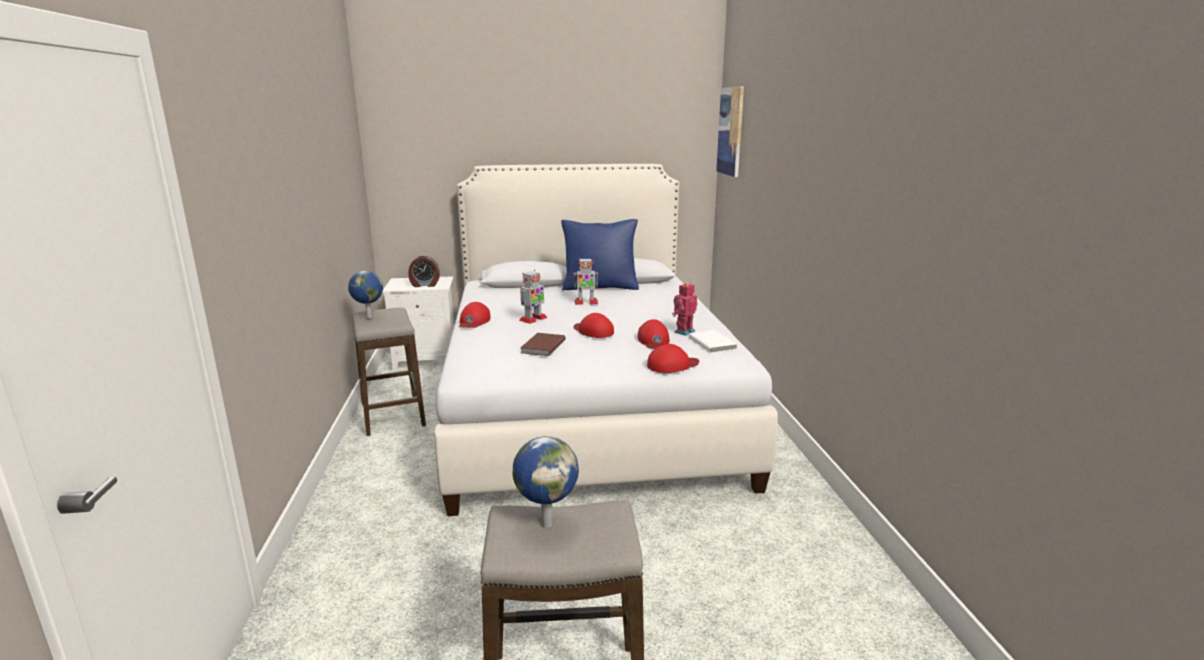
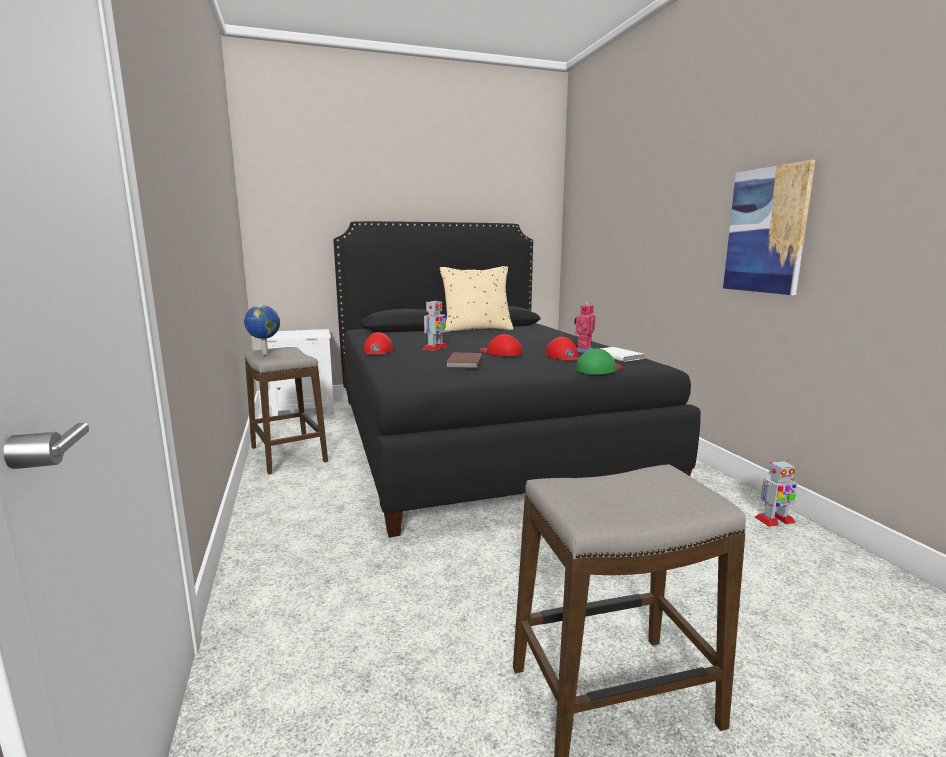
camera: 10 degrees left, 5 degrees down
(425, 285) = (304, 334): alarm clock -> none
(547, 523) = (605, 489): globe -> none
(586, 302) = (473, 337): toy robot -> toy robot (774, 520)
(586, 406) = (478, 436): white bed -> black bed
(600, 287) = (476, 329): blue pillow -> beige pillow
(672, 365) = (599, 369): red cap -> green cap
(731, 131) = (579, 193): picture -> picture (766, 230)

